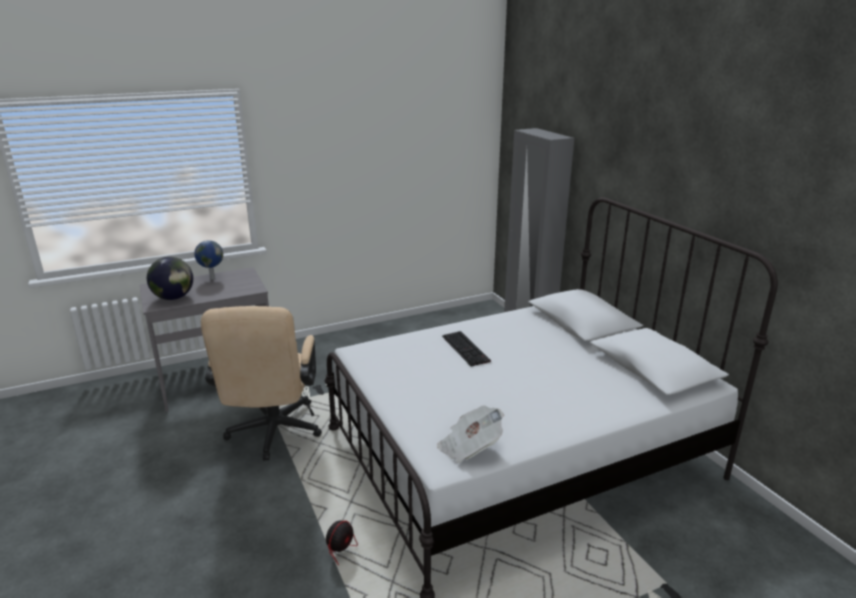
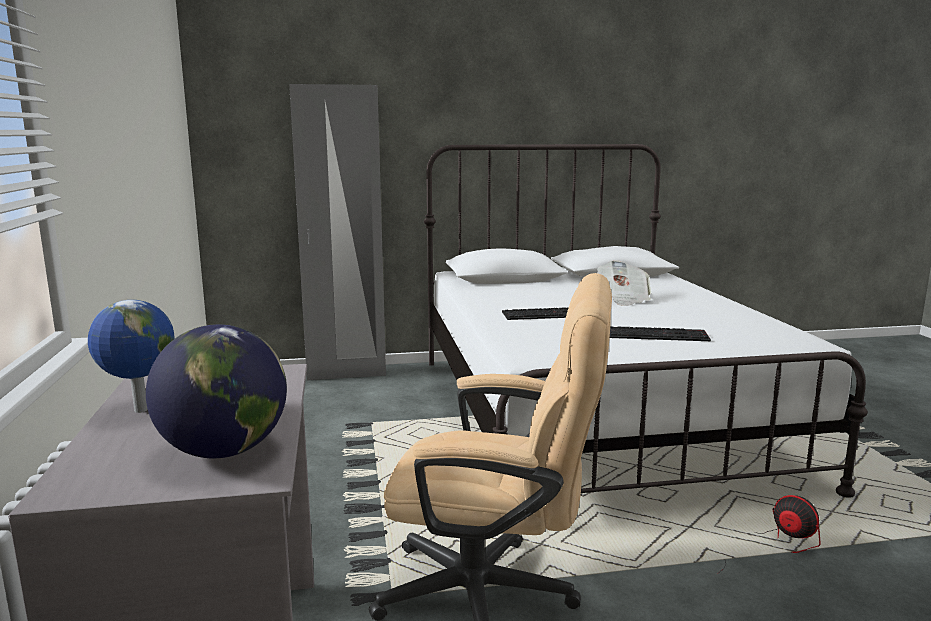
camera: 75 degrees left, 10 degrees down
(431, 393) = (658, 334): none -> keyboard
(469, 447) = (770, 331): newspaper -> newspaper (622, 299)

